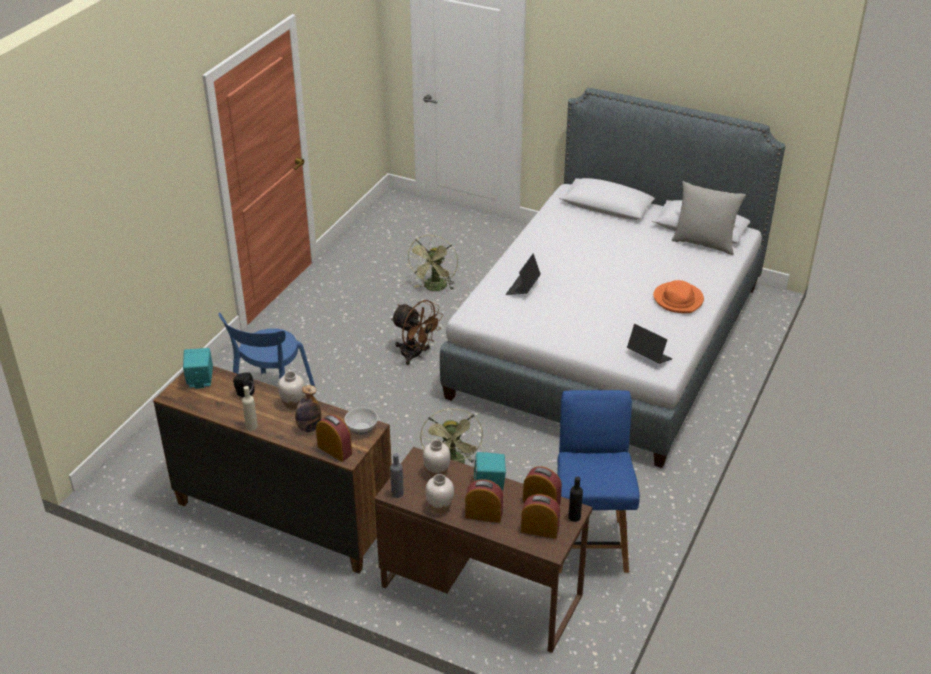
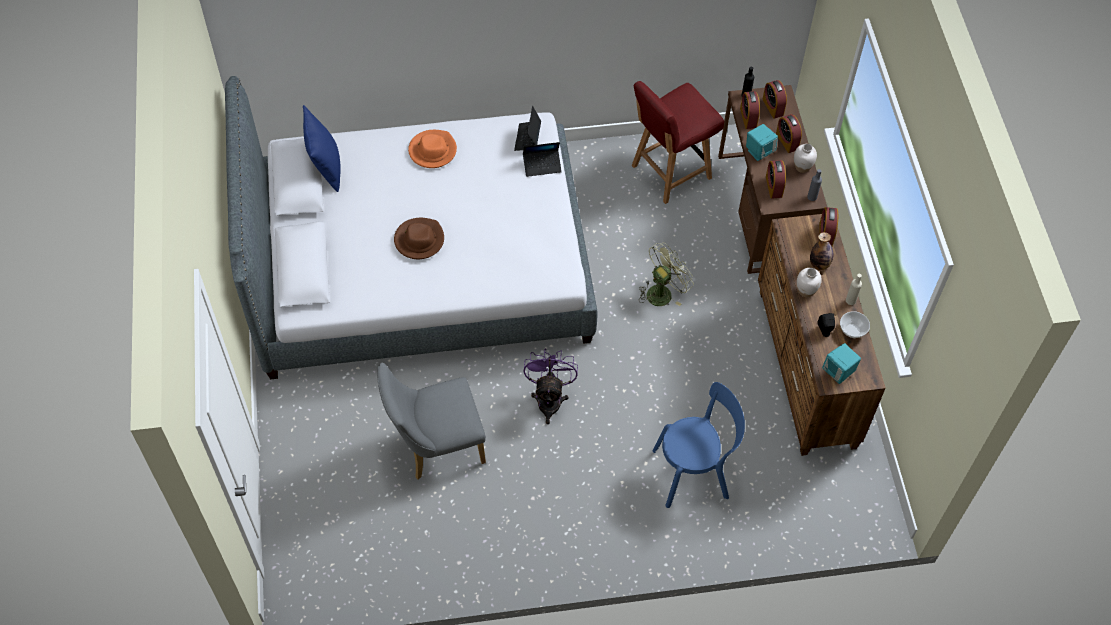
camera: 125 degrees left, 20 degrees up
(361, 429) = (791, 232): bowl -> bowl (853, 330)
(416, 355) = (549, 399): brown fan -> purple fan
(435, 288) = (435, 446): green fan -> grey chair
(436, 472) = (774, 186): white vase -> alarm clock
(523, 288) = (499, 261): laptop -> laptop (542, 165)
(584, 260) = (419, 240): none -> brown hat
(589, 543) = (669, 172): blue chair -> red chair
(704, 243) = (326, 167): grey pillow -> blue pillow

